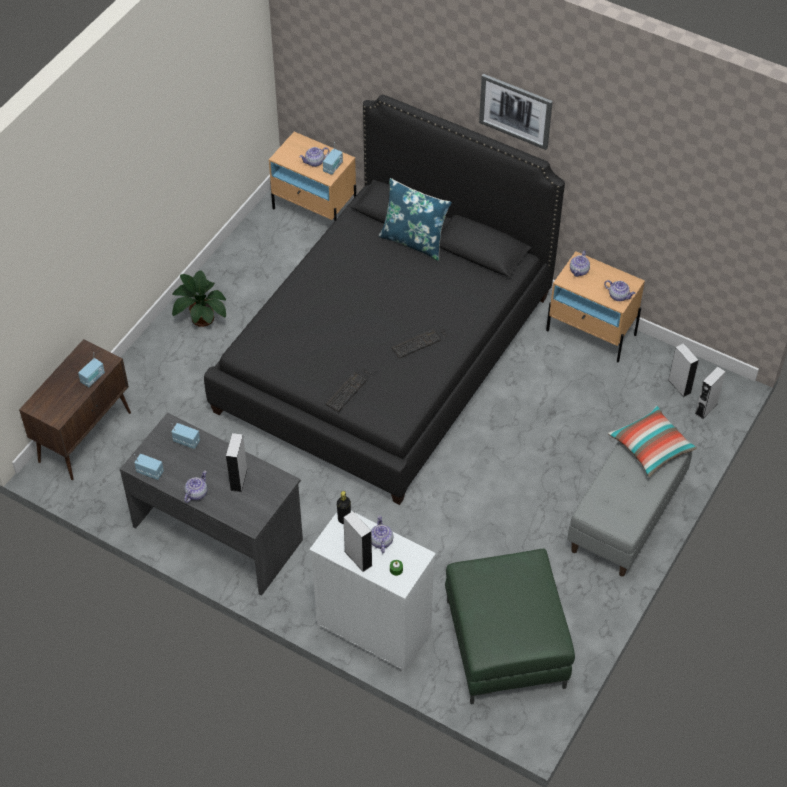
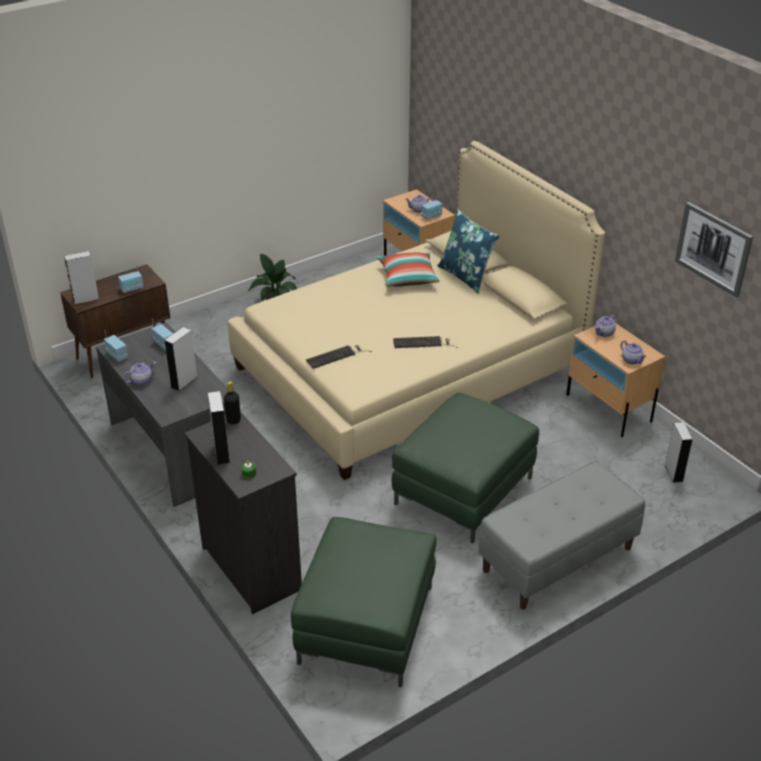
camera: 25 degrees right, 15 degrees down
(373, 629) = (251, 567): white dresser -> black dresser
(380, 541) = (252, 447): teapot -> none
(384, 352) = (409, 369): black bed -> beige bed
(512, 475) = (464, 490): none -> green ottoman
(515, 111) = (574, 154): picture -> picture (713, 248)
(651, 447) = (598, 489): pillow -> pillow (407, 277)
(706, 408) = (691, 498): grey speaker -> grey speaker (86, 299)

